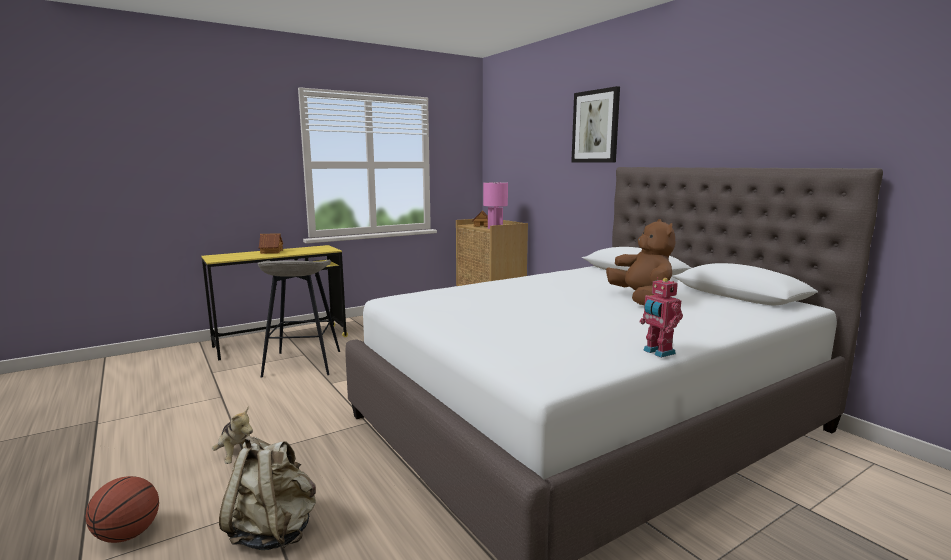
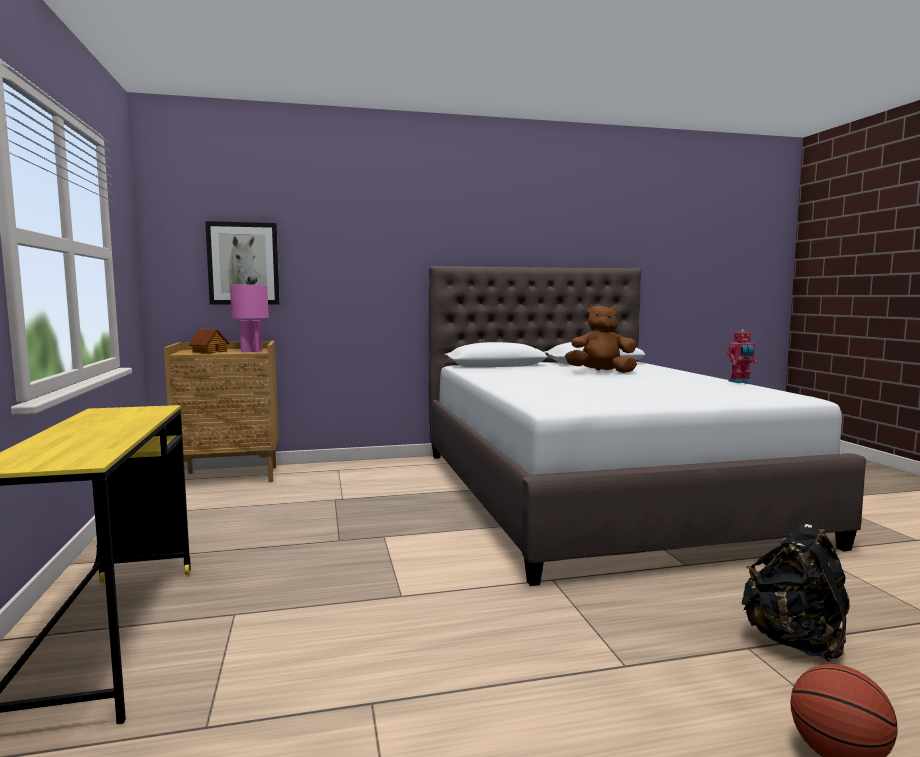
camera: 70 degrees left, 5 degrees down
(236, 456) = (623, 674): plush toy -> none
(271, 252) = (76, 432): toy house -> none
(274, 532) = (795, 642): beige backpack -> black backpack
(302, 363) = (282, 617): grey stool -> none
(595, 126) = (385, 221): picture -> picture (243, 263)

